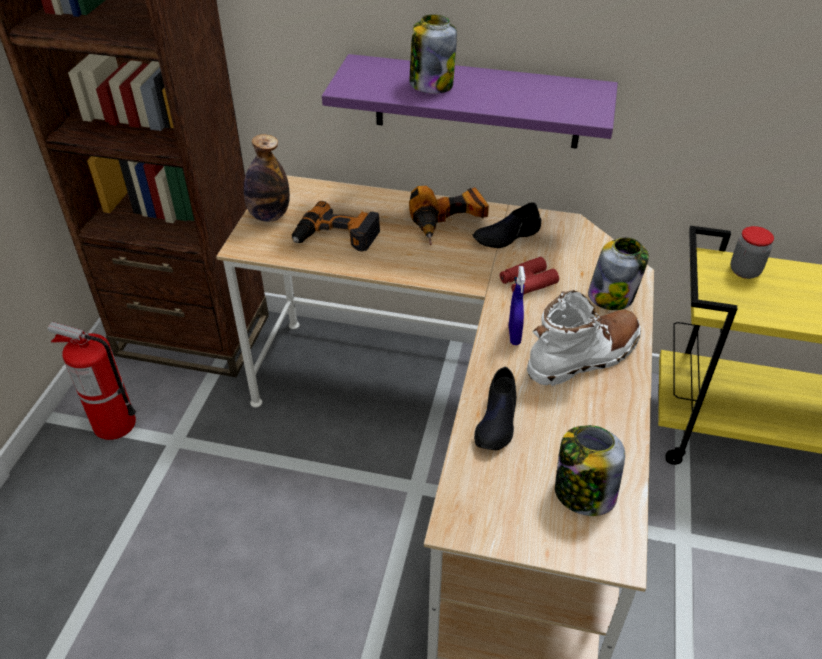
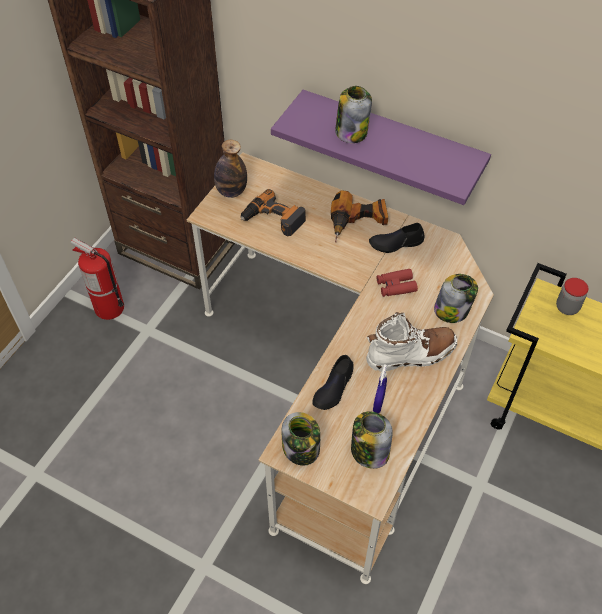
camera: 15 degrees right, 10 degrees up
(483, 513) = (301, 449): none -> jar
(514, 335) = (369, 327): blue spray bottle -> blue spray bottle (378, 404)

